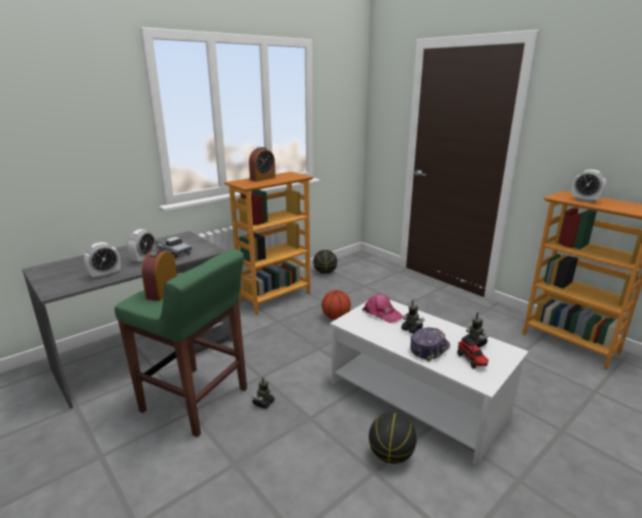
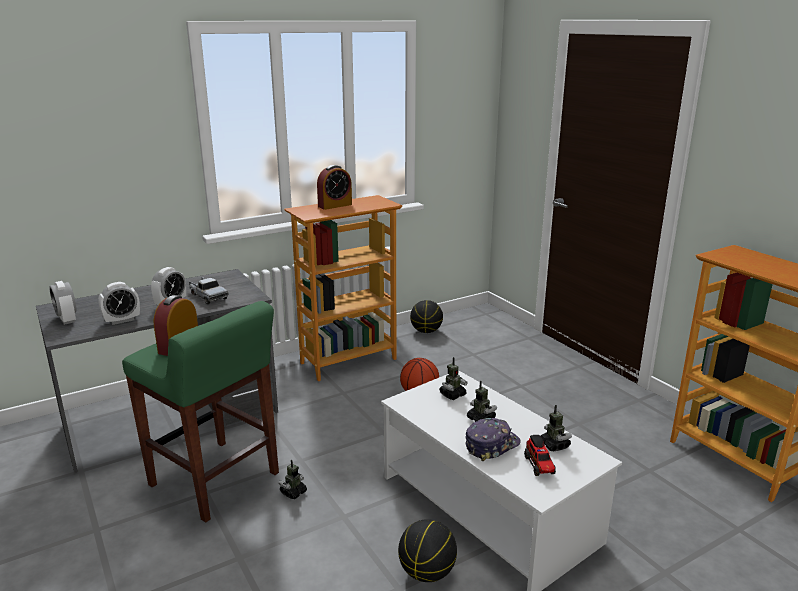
camera: 10 degrees right, 0 degrees up
(382, 313) = (452, 395): pink cap -> toy robot
(585, 200) = (752, 263): alarm clock -> alarm clock (67, 319)

